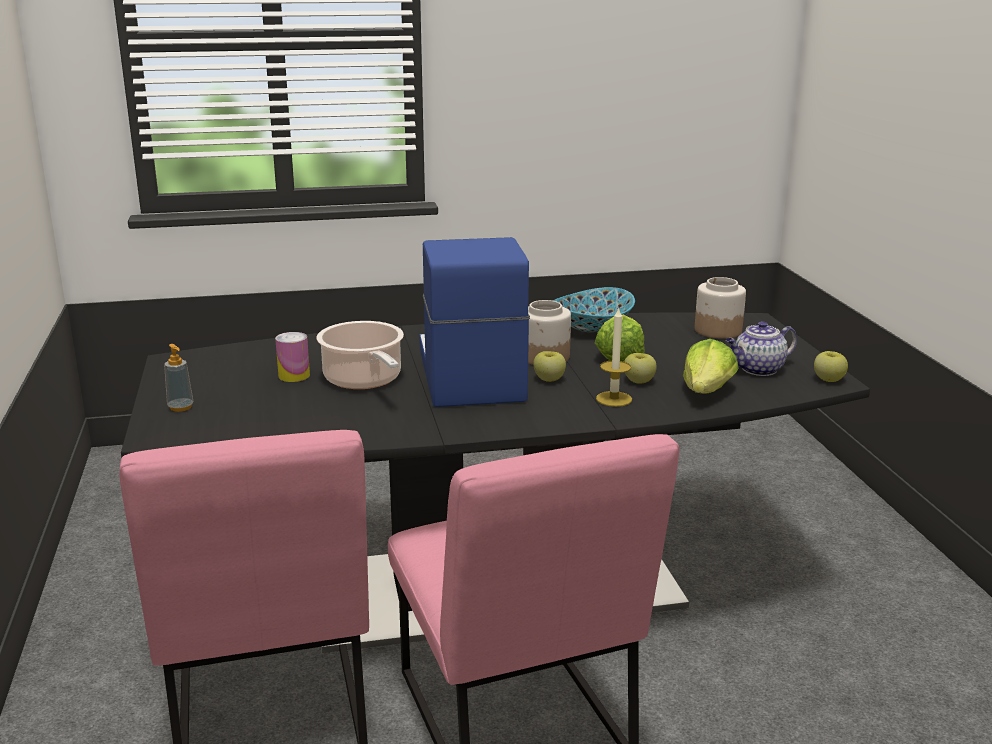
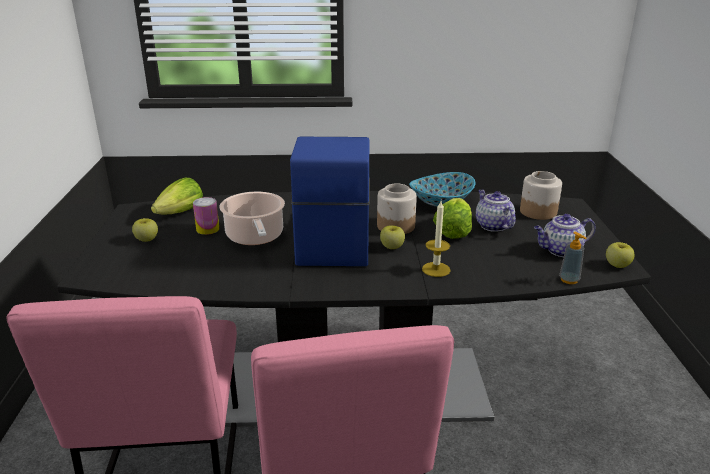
camera: 10 degrees right, 5 degrees up
(180, 407) = (117, 250): soap dispenser -> soap dispenser (569, 280)
(638, 381) = (461, 254): apple -> apple (146, 239)
(666, 348) = (492, 225): none -> teapot
(707, 392) = (513, 268): lettuce -> lettuce (181, 213)

